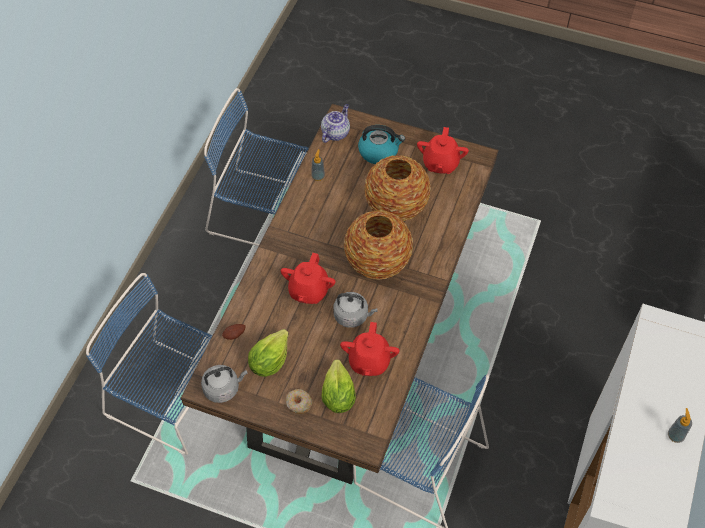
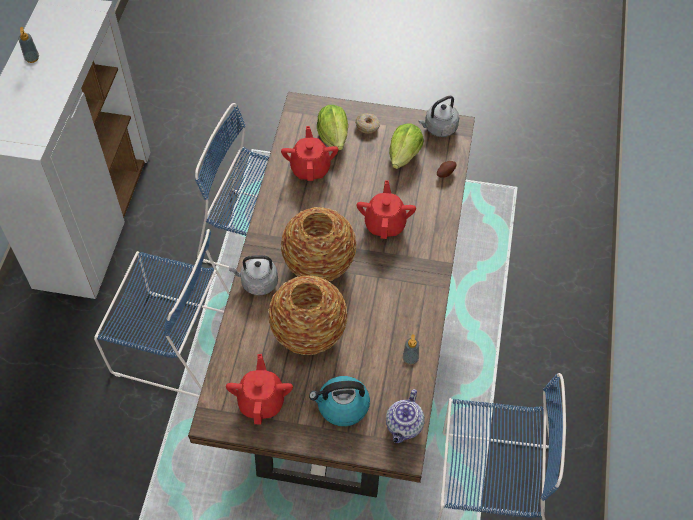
camera: 170 degrees right, 0 degrees up
(174, 398) = (508, 259): blue chair -> blue chair (173, 343)
(353, 316) = (334, 206): grey kettle -> grey kettle (257, 283)

